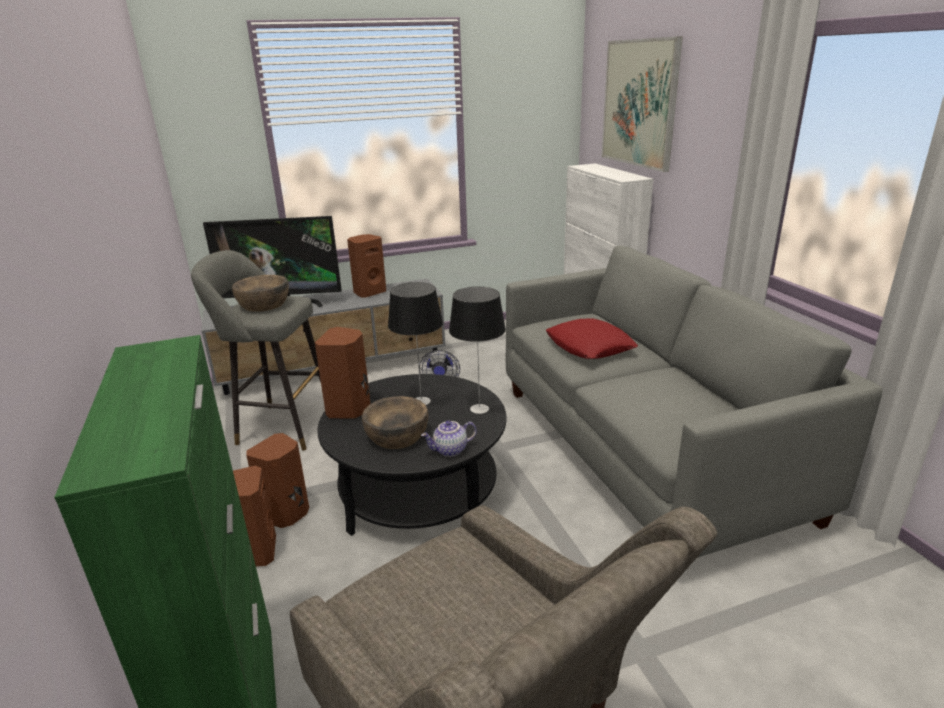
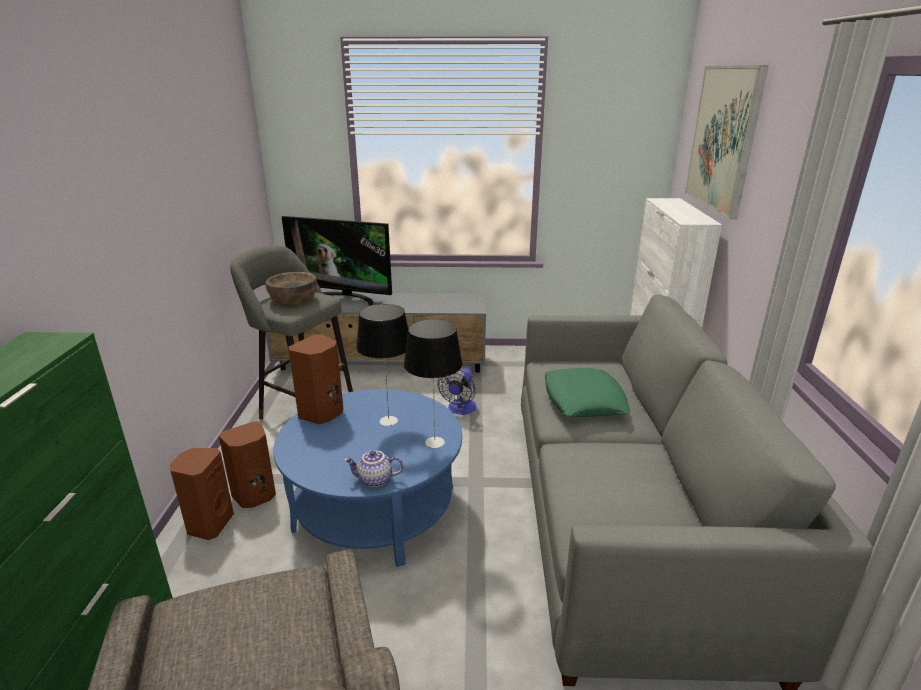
camera: 20 degrees right, 0 degrees up
(369, 292) = (422, 299): brown speaker -> none
(397, 436) = (341, 451): brown bowl -> none
(419, 492) = (375, 507): black coffee table -> blue coffee table
(589, 346) = (584, 400): red pillow -> green pillow

